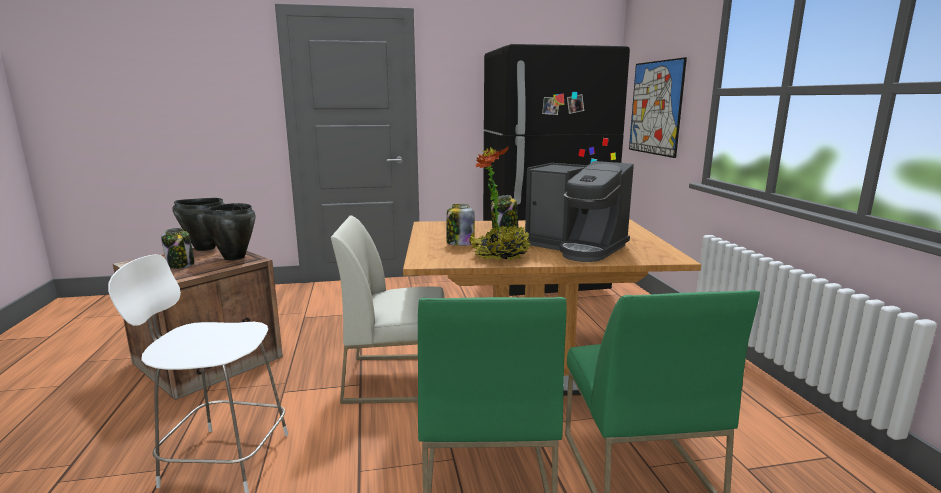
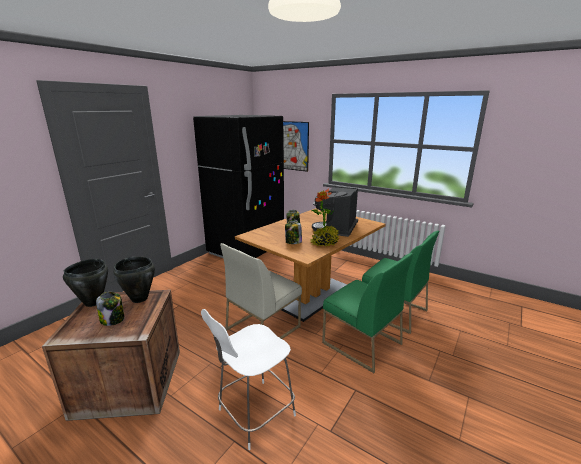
camera: 45 degrees left, 5 degrees up
(576, 247) = (337, 228): coffee machine -> coffee machine turned 120 degrees clockwise

